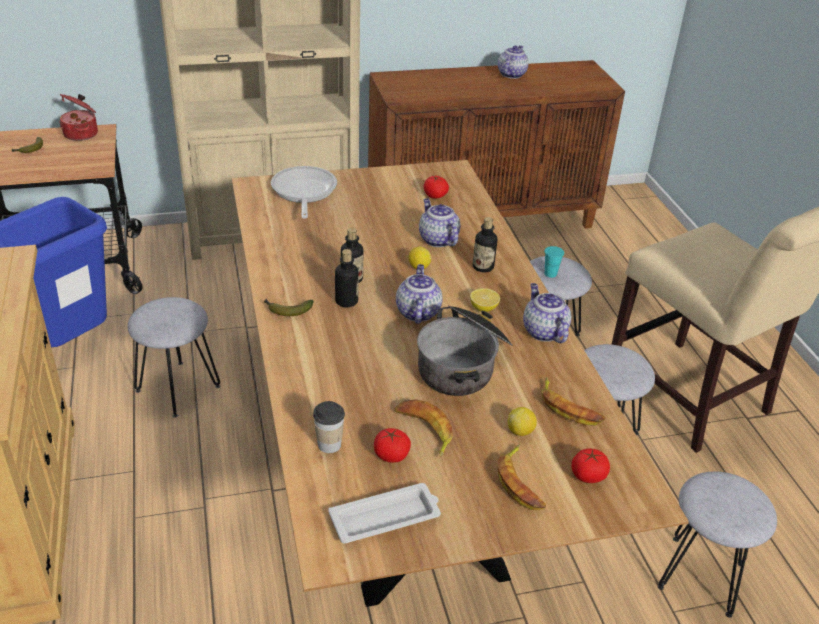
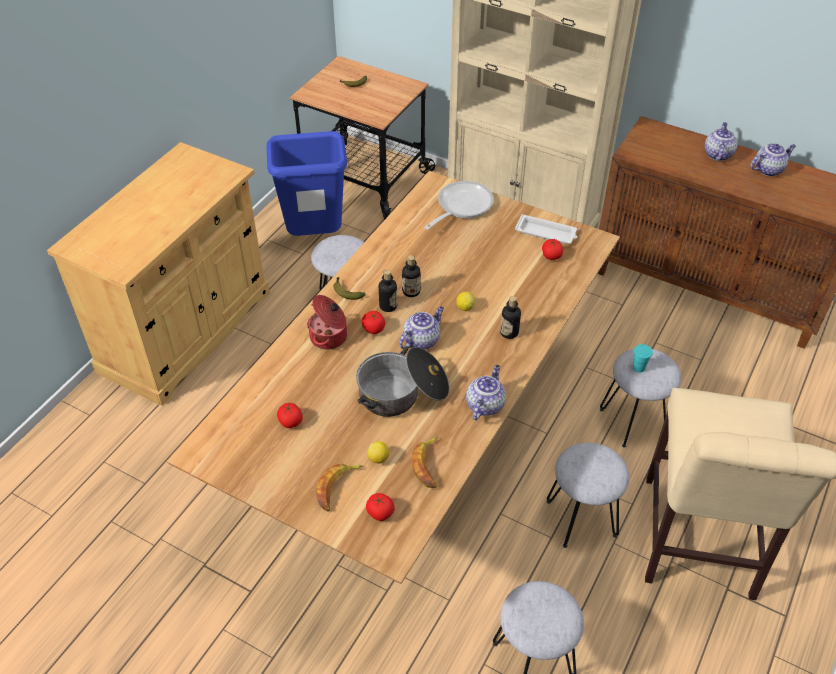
camera: 45 degrees right, 10 degrees up
(82, 134) = (397, 84): cooking pot -> cooking pot (329, 337)
(329, 444) = (268, 393): cup -> none
(359, 327) = (374, 329): none -> tomato
(386, 518) = (245, 454): white tray -> white tray (546, 233)
(424, 430) = (326, 419): banana -> none
(437, 239) = (505, 293): teapot -> teapot (717, 154)
(483, 308) = (467, 363): lemon -> none

